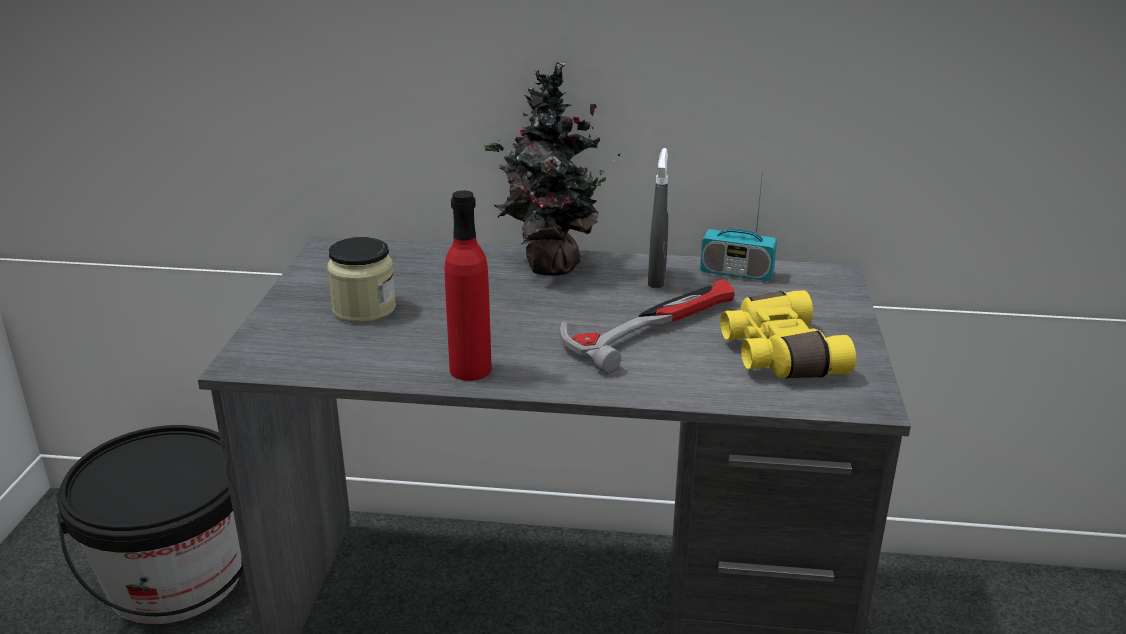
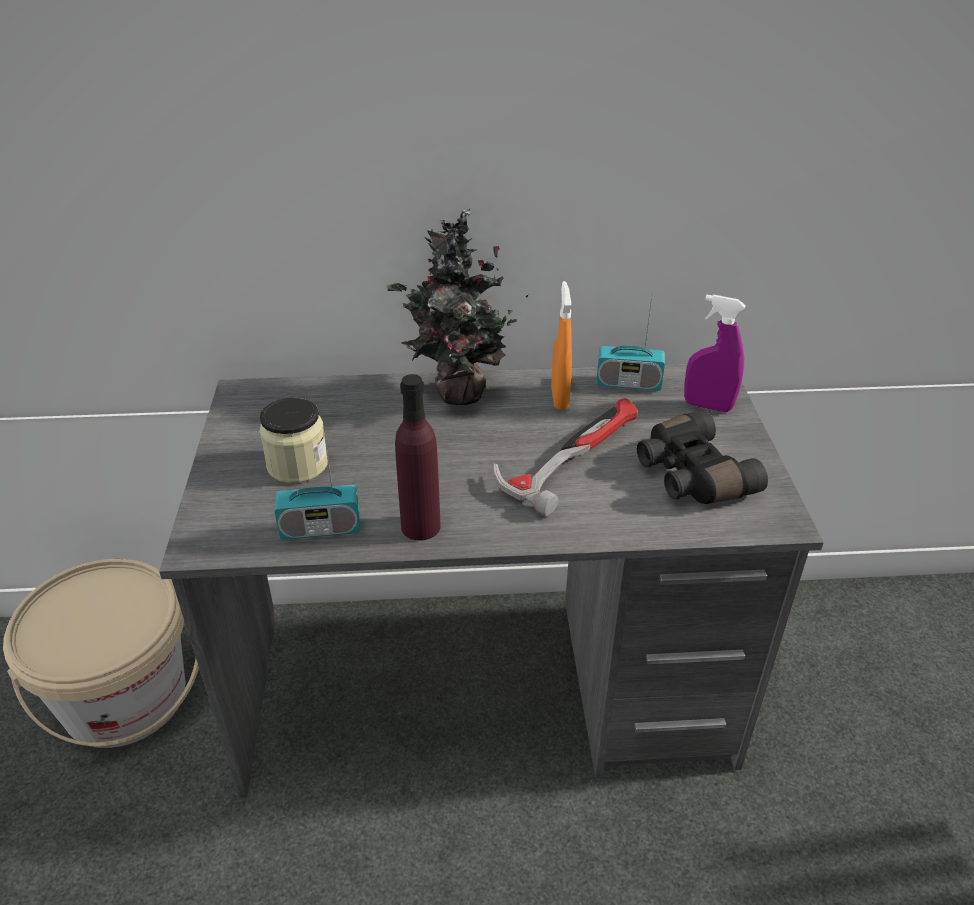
camera: 10 degrees left, 10 degrees up
(176, 579) = (125, 697): black bucket -> beige bucket
(367, 361) = (320, 529): none -> radio
(470, 369) = (420, 527): red bottle -> purple bottle
(656, 279) = (559, 398): grey spray bottle -> orange spray bottle
(777, 355) = (690, 475): yellow binoculars -> black binoculars
(818, 298) = (707, 406): none -> purple spray bottle

